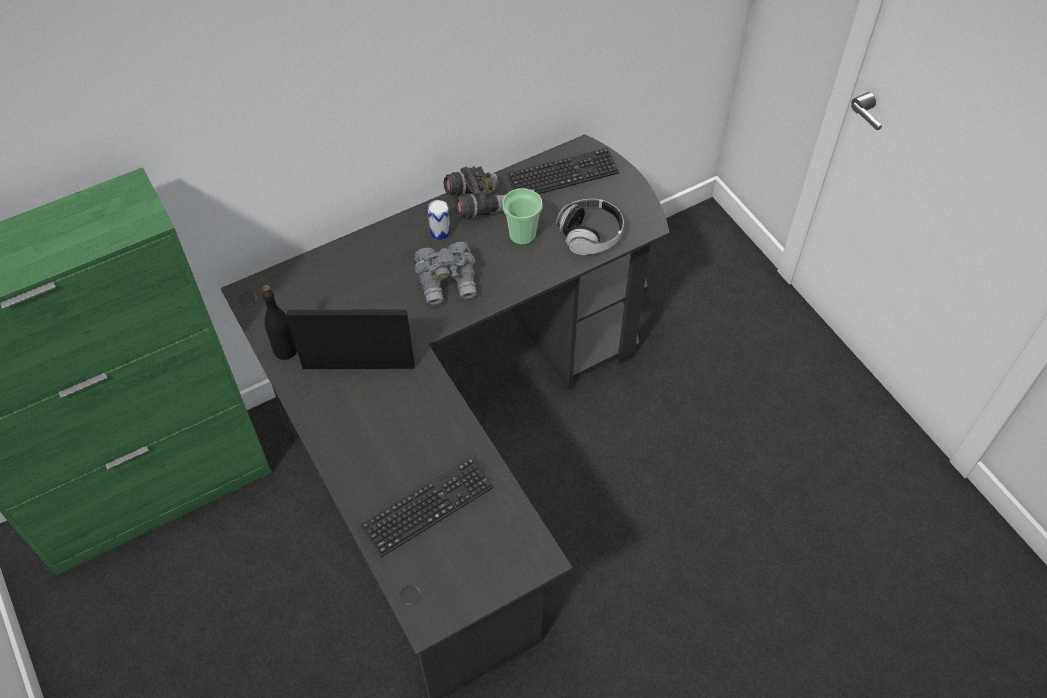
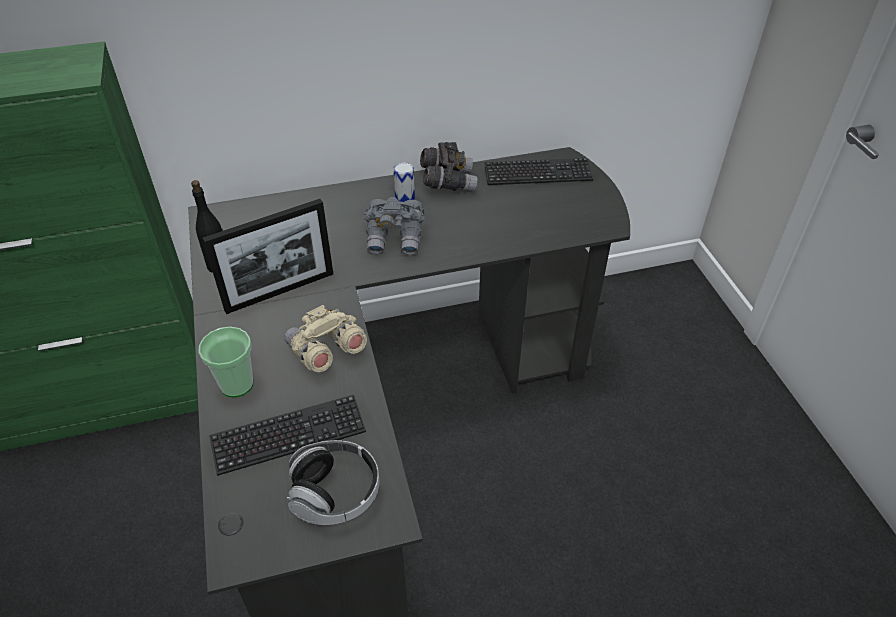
camera: 15 degrees right, 10 degrees down
(358, 366) = (280, 291): picture frame -> picture frame turned 135 degrees clockwise
(428, 419) = (326, 352): none -> beige binoculars
(522, 235) = (482, 213): cup -> cup (236, 384)
(590, 236) = (548, 225): headphones -> headphones (335, 493)

